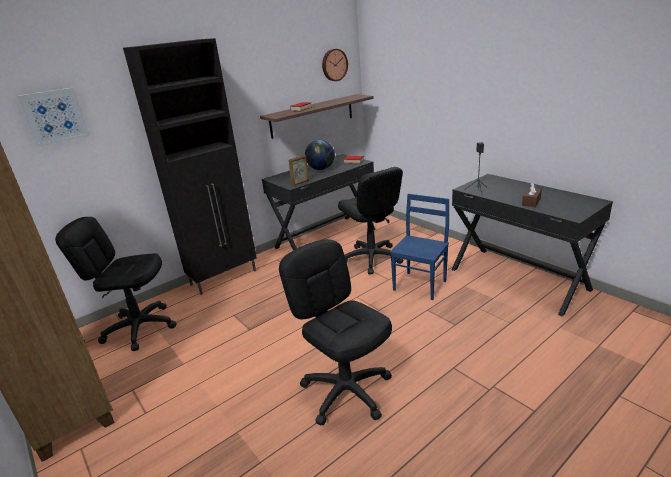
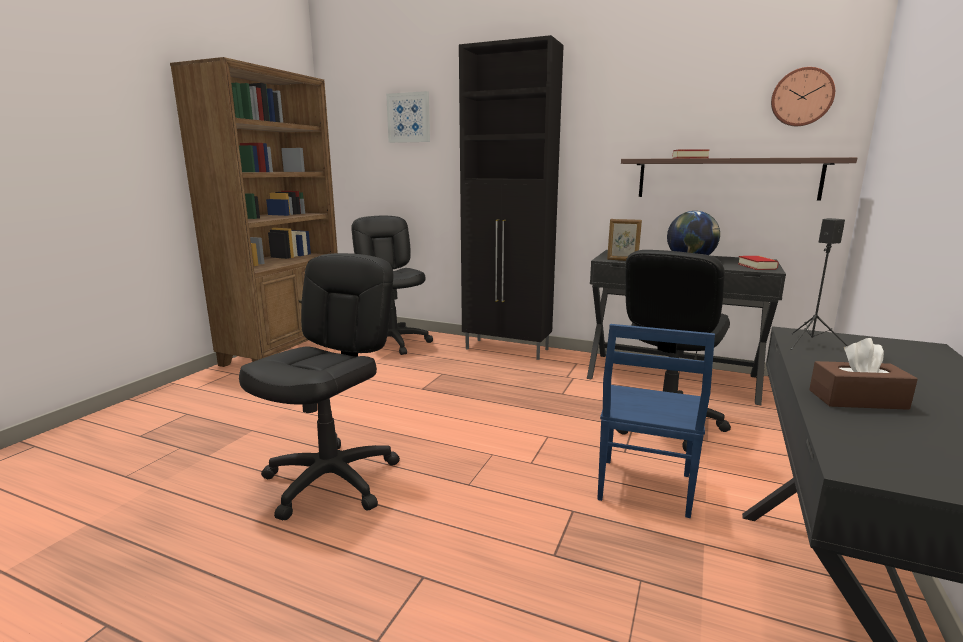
camera: 60 degrees right, 10 degrees down
(421, 285) = (642, 488): blue chair -> blue chair turned 105 degrees clockwise

